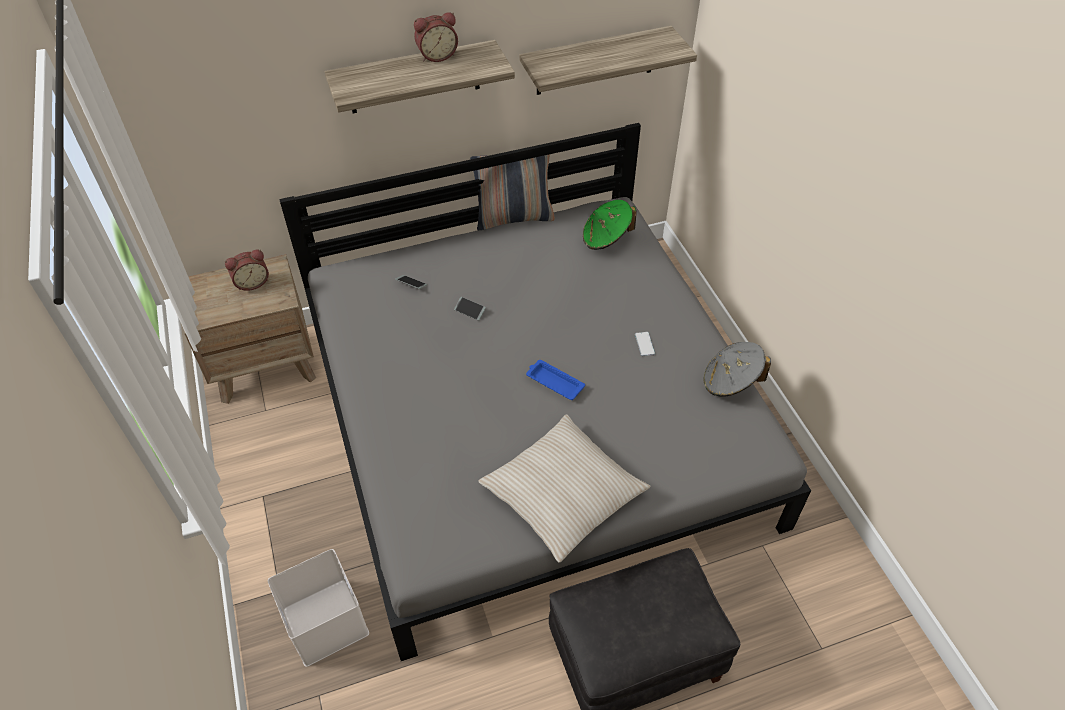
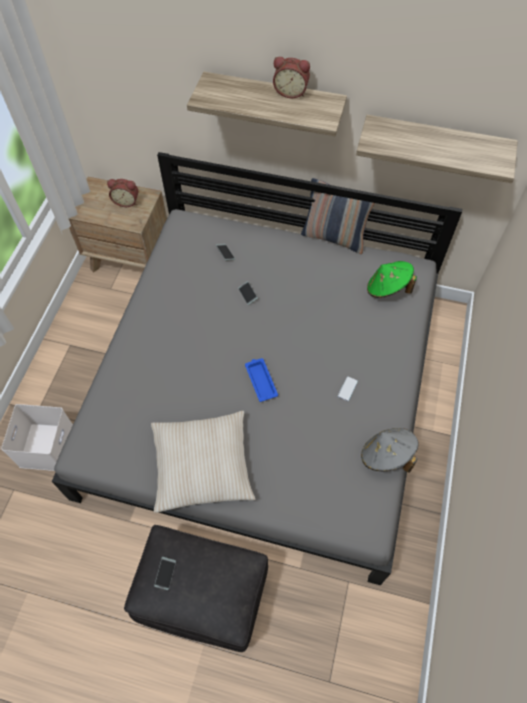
camera: 35 degrees right, 10 degrees up
(607, 629) = (165, 574): none -> phone

